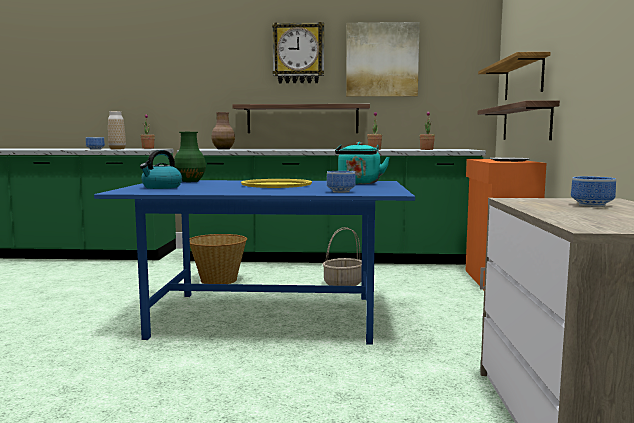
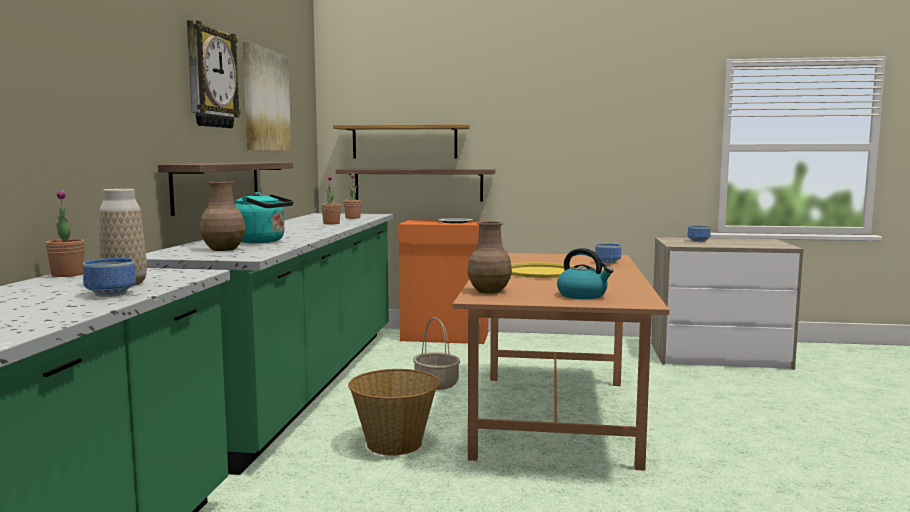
camera: 85 degrees left, 0 degrees up
(190, 181) = (489, 291): green vase -> brown vase
(265, 316) = (556, 417): blue dining table -> brown dining table
(359, 183) = (523, 258): turquoise kettle -> turquoise kettle (262, 241)

